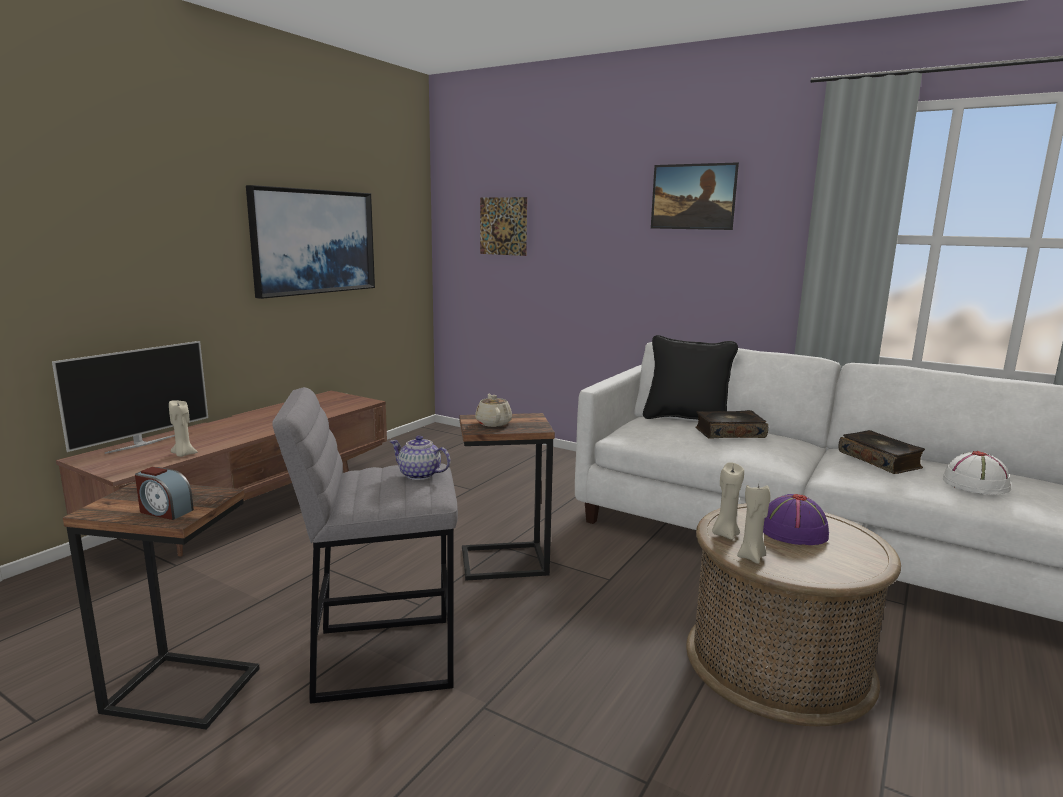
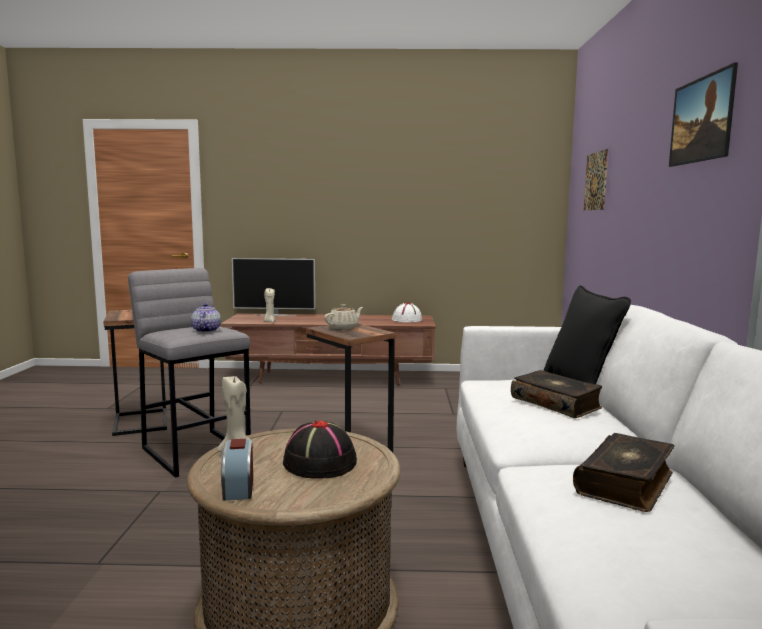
camera: 60 degrees right, 5 degrees down
(165, 511) = (122, 316): alarm clock -> alarm clock (238, 488)
(314, 241) = (427, 199): picture -> none
(725, 534) = (279, 437): beige candle -> none
(792, 532) = (319, 463): purple hat -> black hat
(975, 484) = (644, 557): white hat -> white hat (407, 320)

